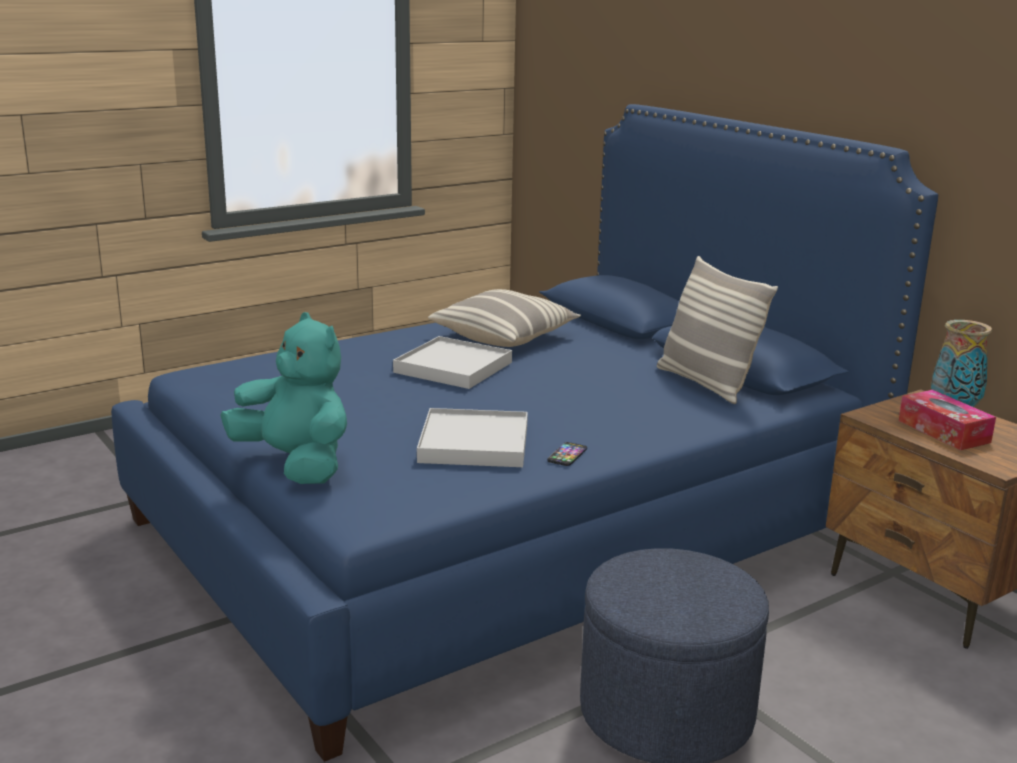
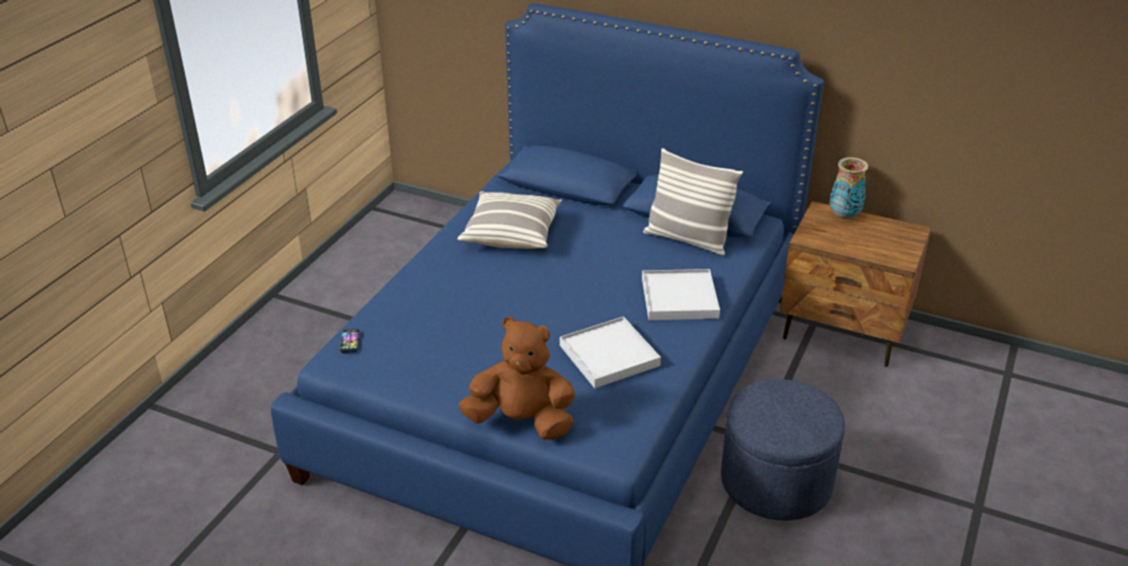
camera: 30 degrees left, 15 degrees up
(296, 464) = (521, 421): turquoise plush toy -> brown plush toy
(453, 367) = (516, 283): white tray -> white tray (679, 298)
(567, 455) = (673, 343): phone -> phone (349, 341)
(943, 431) = (854, 239): tissue box -> none

